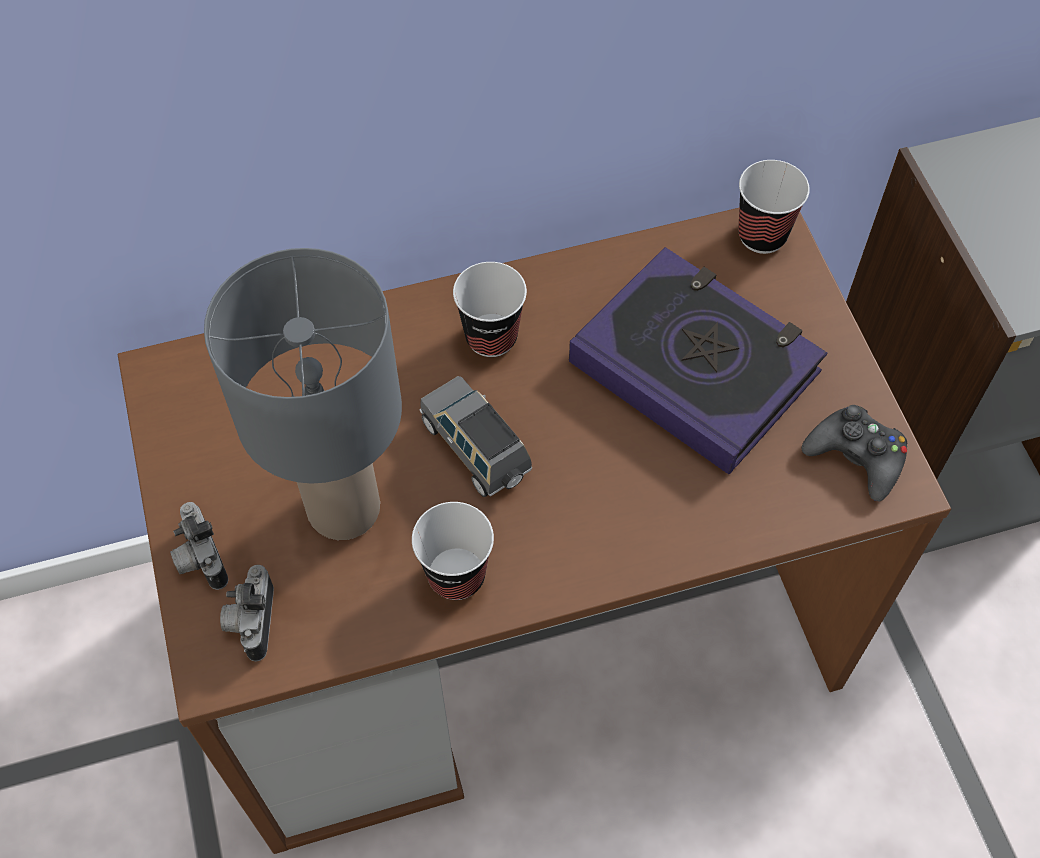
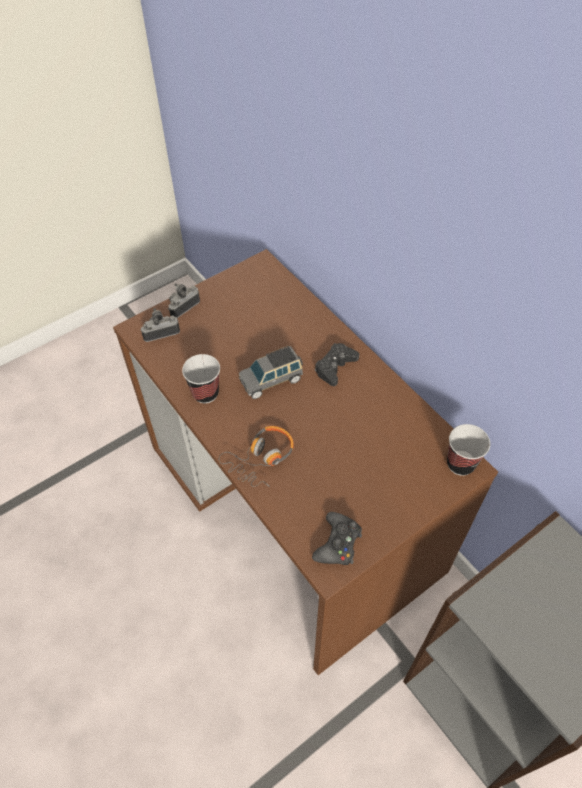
camera: 70 degrees right, 5 degrees down
(342, 509) = (222, 343): grey table lamp -> none
(477, 449) = (272, 380): grey toy car -> grey toy car turned 150 degrees counterclockwise
(491, 337) = (335, 367): cup -> black game controller
(649, 521) = (261, 459): none -> headphones
(694, 367) = (359, 454): book -> none

